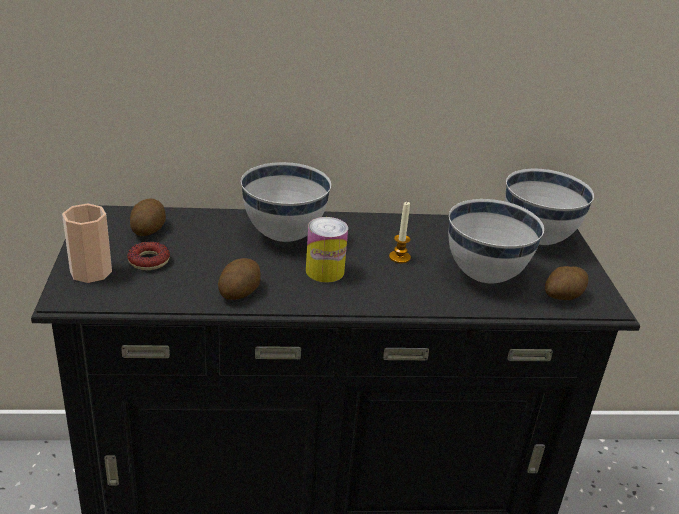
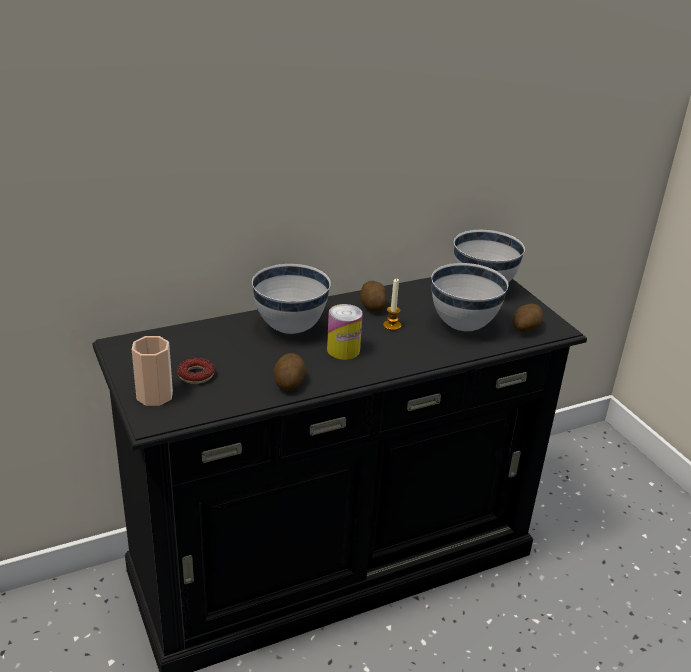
camera: 20 degrees left, 0 degrees up
(148, 229) = (173, 348): potato -> potato (372, 306)

